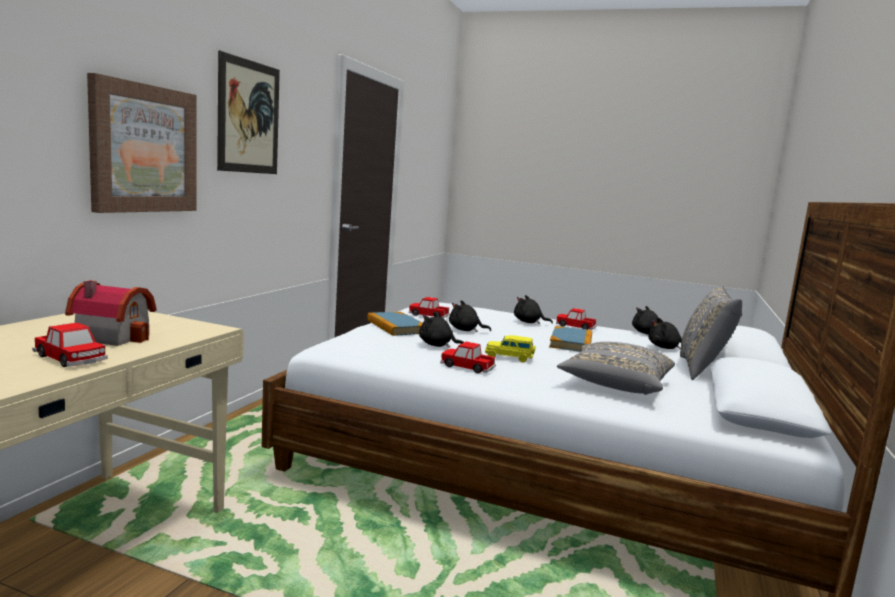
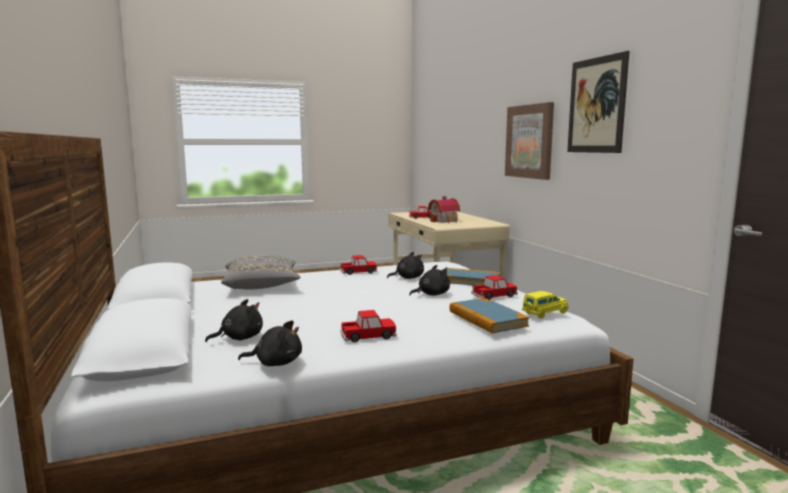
camera: 140 degrees right, 0 degrees up
(509, 358) = (350, 283): yellow toy car -> yellow toy car (544, 313)
(529, 322) = (418, 323): black plush toy -> none
(571, 342) = (334, 308): book -> book (487, 319)
(703, 370) = (194, 319): grey pillow -> none

